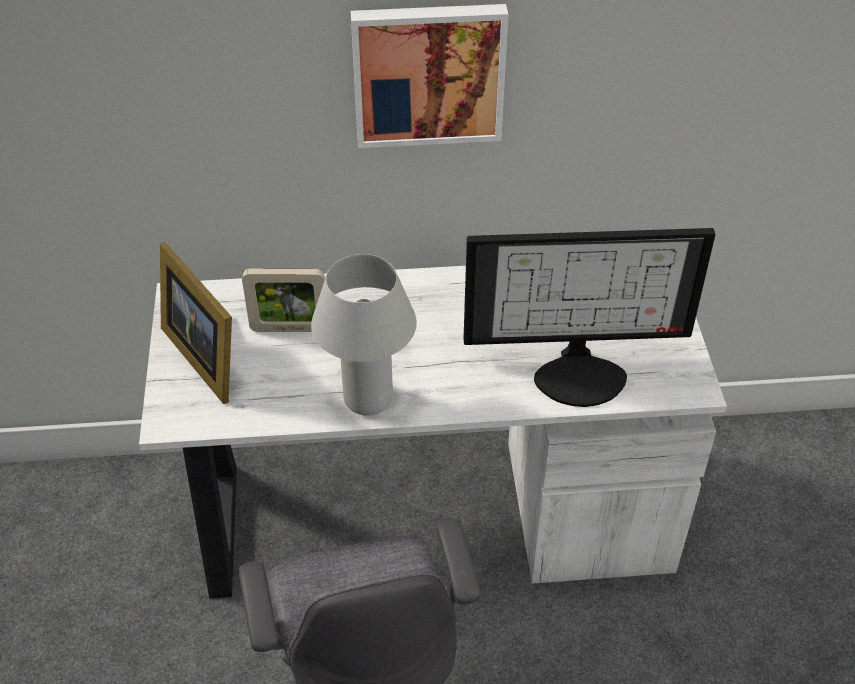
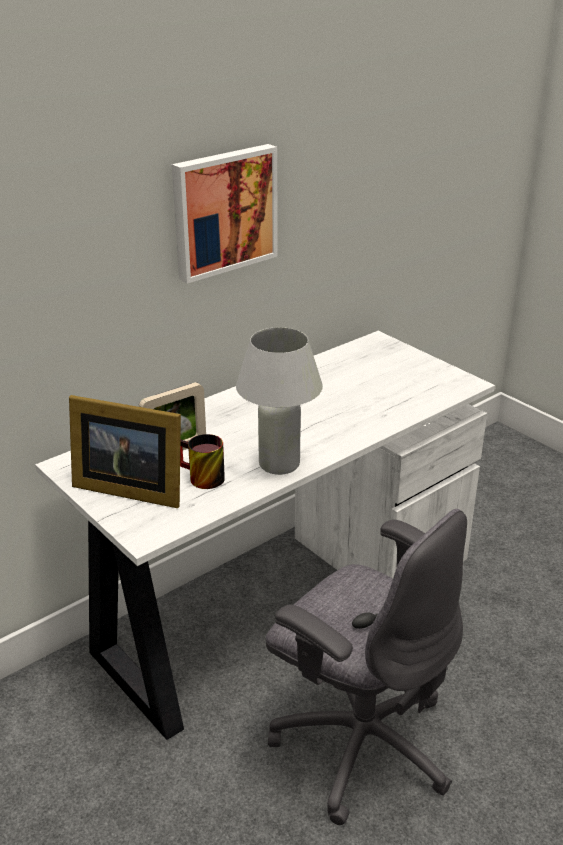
camera: 35 degrees left, 15 degrees down
(278, 377) = (200, 478): none -> mug
(580, 372) = (396, 400): monitor -> none

